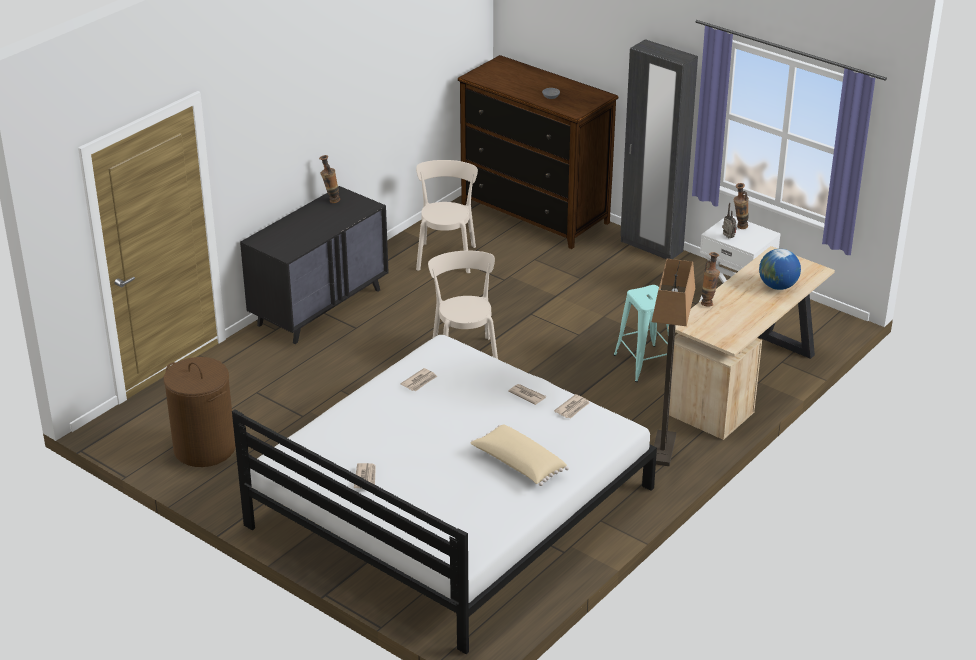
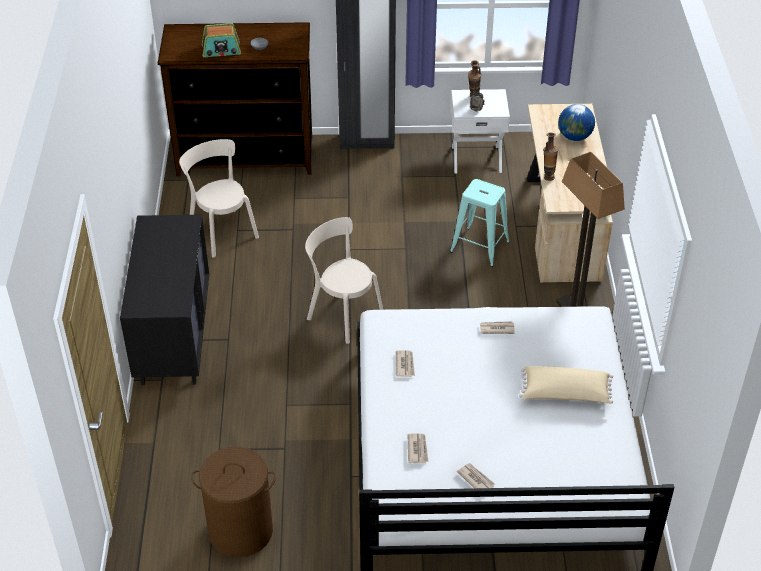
camera: 40 degrees left, 10 degrees up
(331, 201) = (149, 234): vase -> none
(517, 87) = (221, 50): none -> radio
(572, 408) = (541, 320): newspaper -> newspaper (417, 449)

